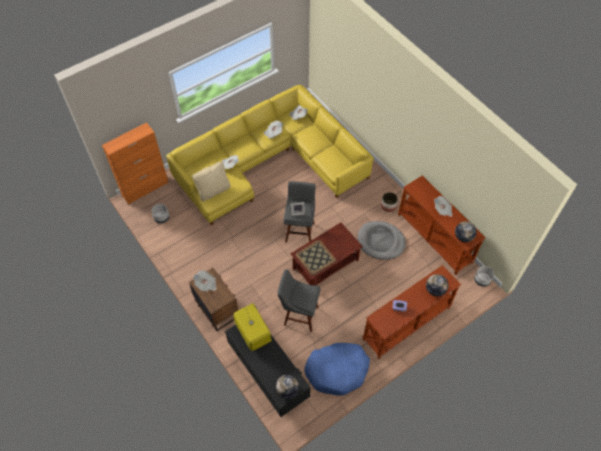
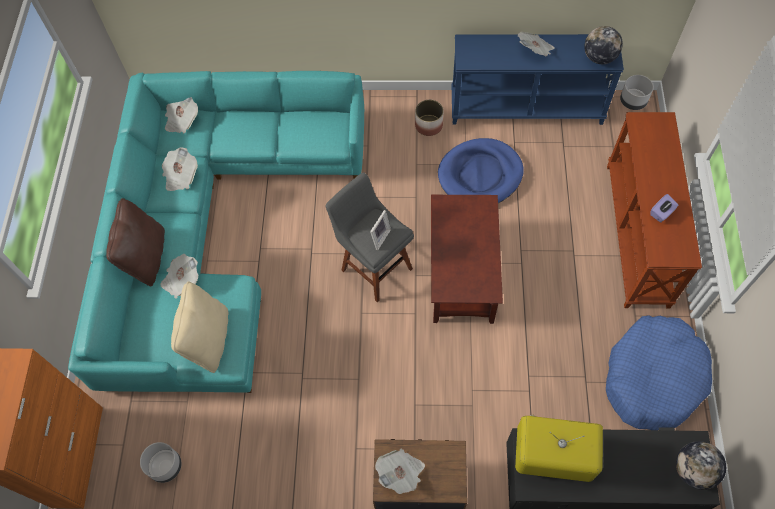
camera: 50 degrees left, 5 degrees up
(230, 147) = (146, 257): none -> brown pillow
(269, 163) = (211, 227): yellow sofa -> turquoise sofa
(299, 315) = (522, 368): grey stool -> none
(315, 257) = (467, 271): tray -> none
(381, 241) = (480, 175): grey dog bed -> blue dog bed
(435, 238) = (526, 107): brown console table -> blue console table
(435, 290) = (662, 148): globe -> none

